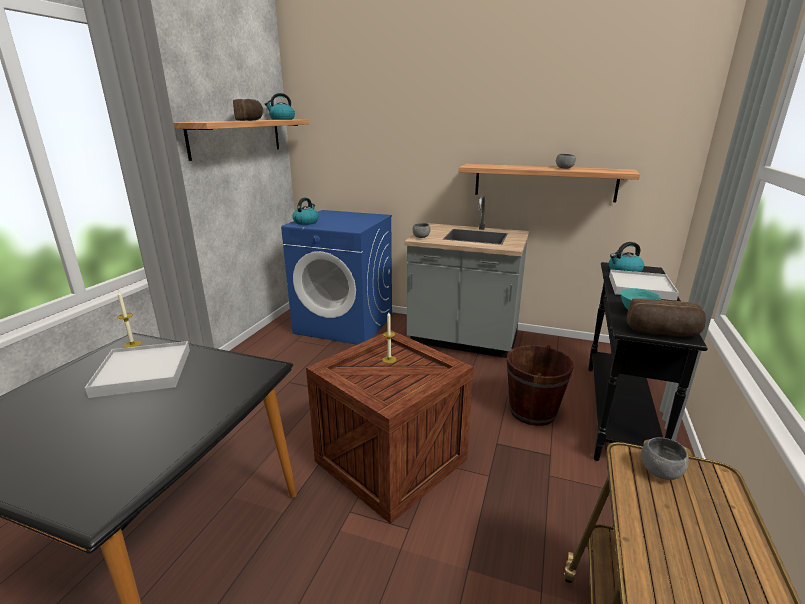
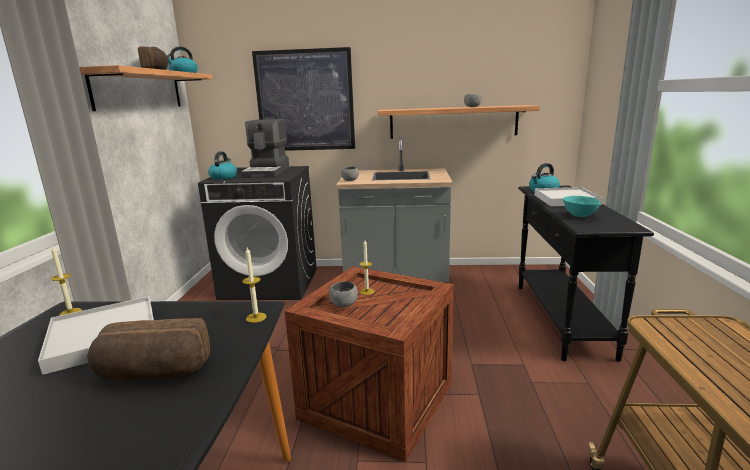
camera: 15 degrees left, 5 degrees down
(260, 376) = (256, 317): none -> candle
(345, 324) = (271, 283): blue washing machine -> black washing machine
(348, 219) = (267, 172): none -> coffee machine
(393, 150) = (305, 101): none -> picture
(532, 411) = (489, 330): brown bucket -> none
(660, 471) = (683, 331): grey bowl -> grey bowl (343, 304)
(662, 333) = (612, 227): bread -> bread (153, 373)

